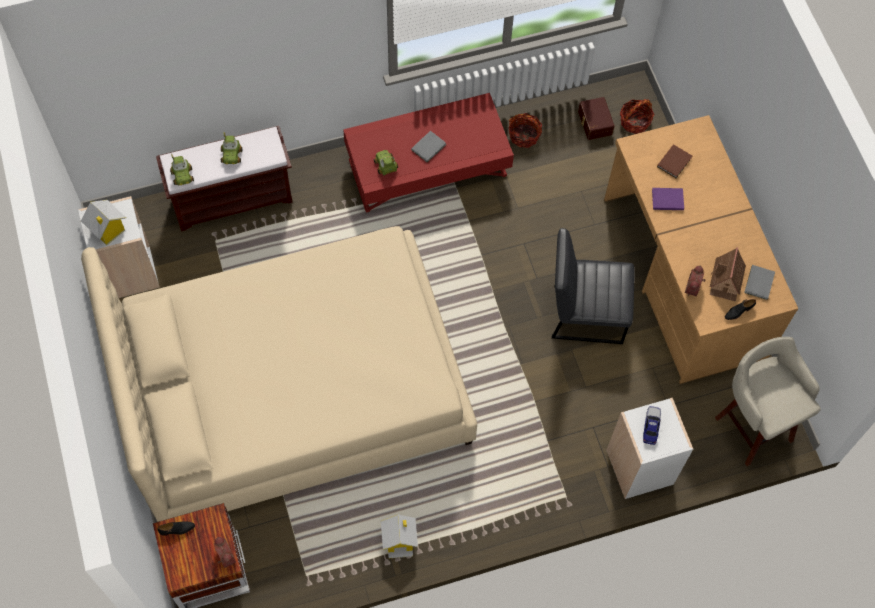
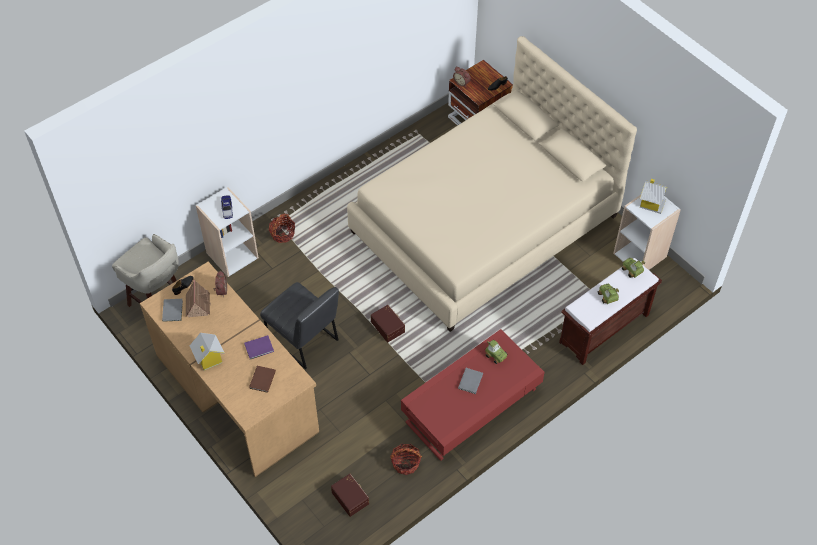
camera: 160 degrees right, 10 degrees down
(400, 541) = (372, 167): toy house -> toy house (208, 359)
(478, 293) = (388, 326): none -> brown storage box
(585, 313) = (303, 340): grey chair -> grey chair turned 60 degrees clockwise
(634, 122) = (316, 512): basket -> basket (282, 234)

